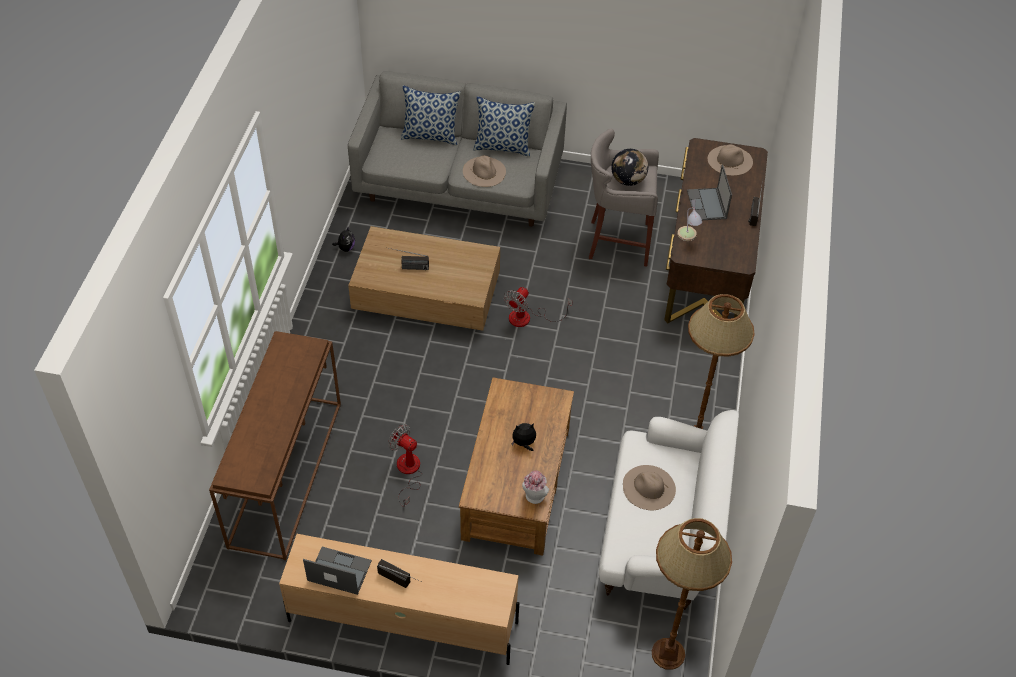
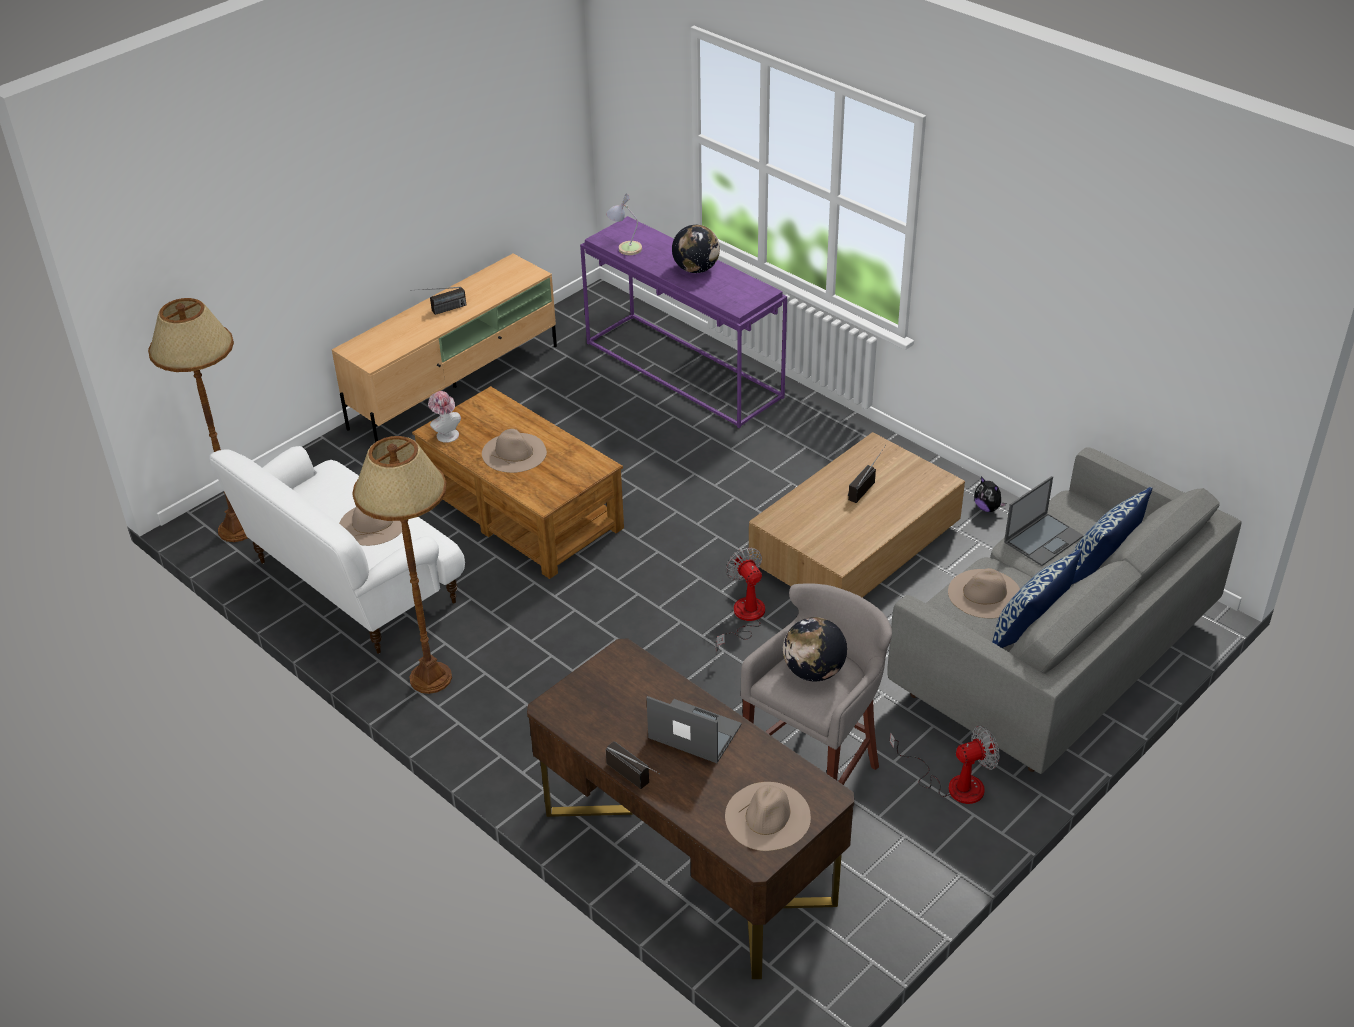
camera: 125 degrees right, 10 degrees down
(274, 395) = (696, 269): none -> globe
(285, 472) = (685, 370): brown console table -> purple console table
(338, 571) = (489, 283): laptop -> laptop (1043, 539)
(408, 472) = (610, 443): fan -> fan (953, 784)
(524, 443) = (514, 452): plush toy -> beige hat
(688, 237) = (649, 676): table lamp -> table lamp (625, 248)

